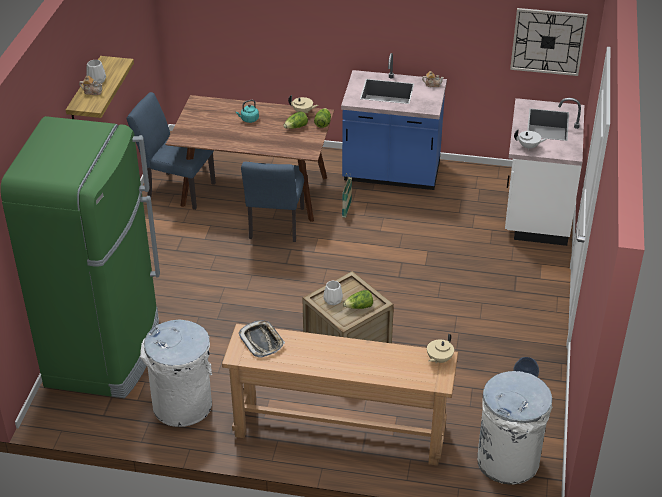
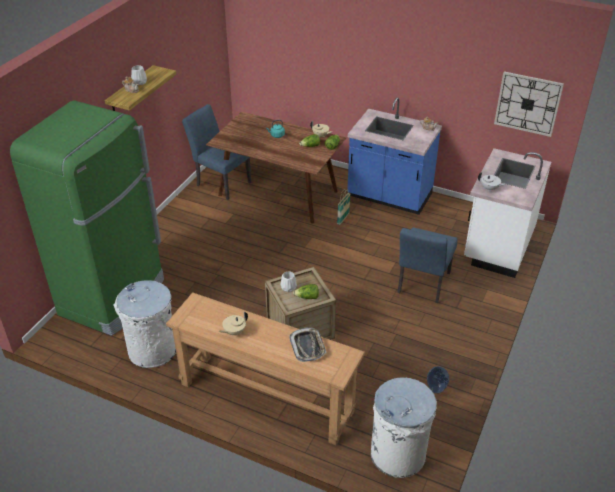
camera: 15 degrees right, 0 degrees up
(262, 341) = (206, 311): tray -> tray (308, 347)
(275, 227) = (282, 223): blue chair -> blue chair (422, 285)
(439, 359) = (345, 355): beige teapot -> beige teapot (234, 332)

